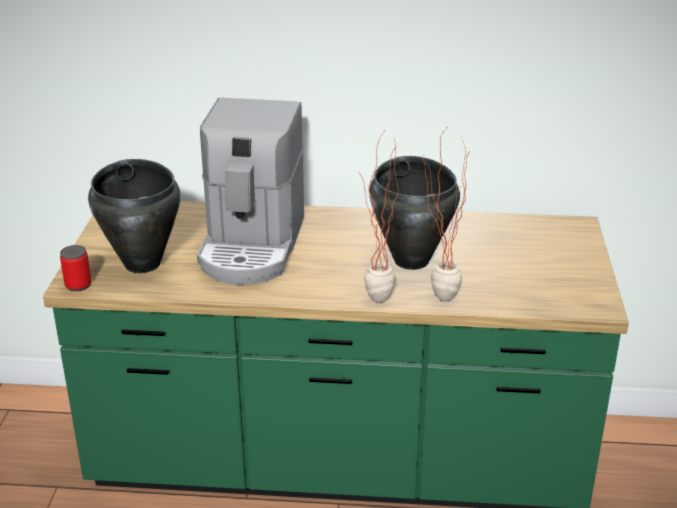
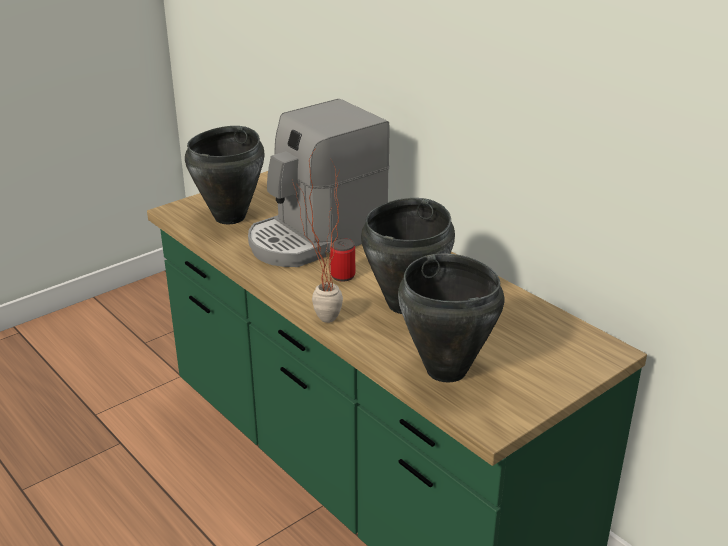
camera: 45 degrees right, 0 degrees up
(78, 285) = (174, 213): can -> can (343, 275)
(435, 299) = (368, 341): potted plant -> none
(516, 289) = (446, 371): none -> black cooking pot

